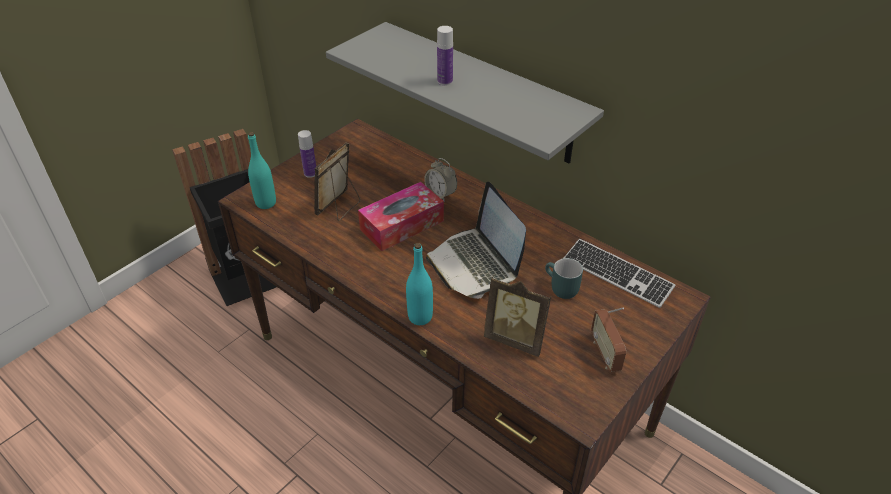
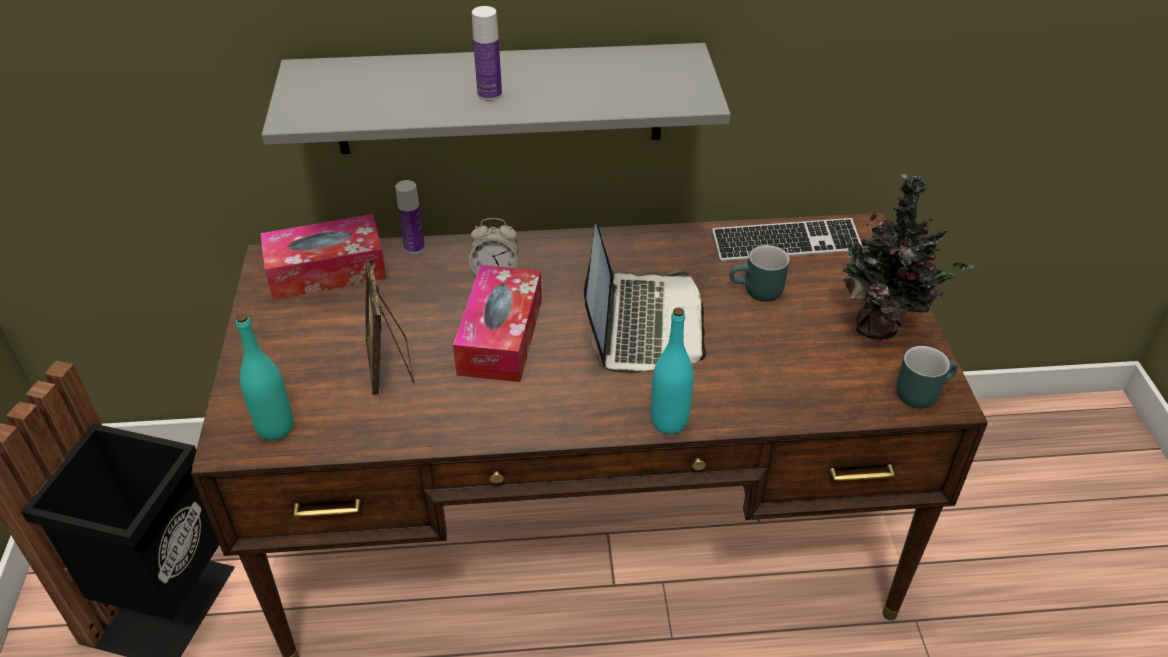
camera: 45 degrees left, 0 degrees up
(310, 173) = (284, 350): bottle -> bottle (414, 247)
(372, 148) = (327, 270): none -> tissue box
(475, 264) = (643, 324): laptop -> laptop turned 105 degrees counterclockwise
(516, 339) = (790, 371): picture frame -> none
(574, 402) = (920, 391): none -> turquoise mug
(605, 354) = (880, 326): radio -> potted plant

